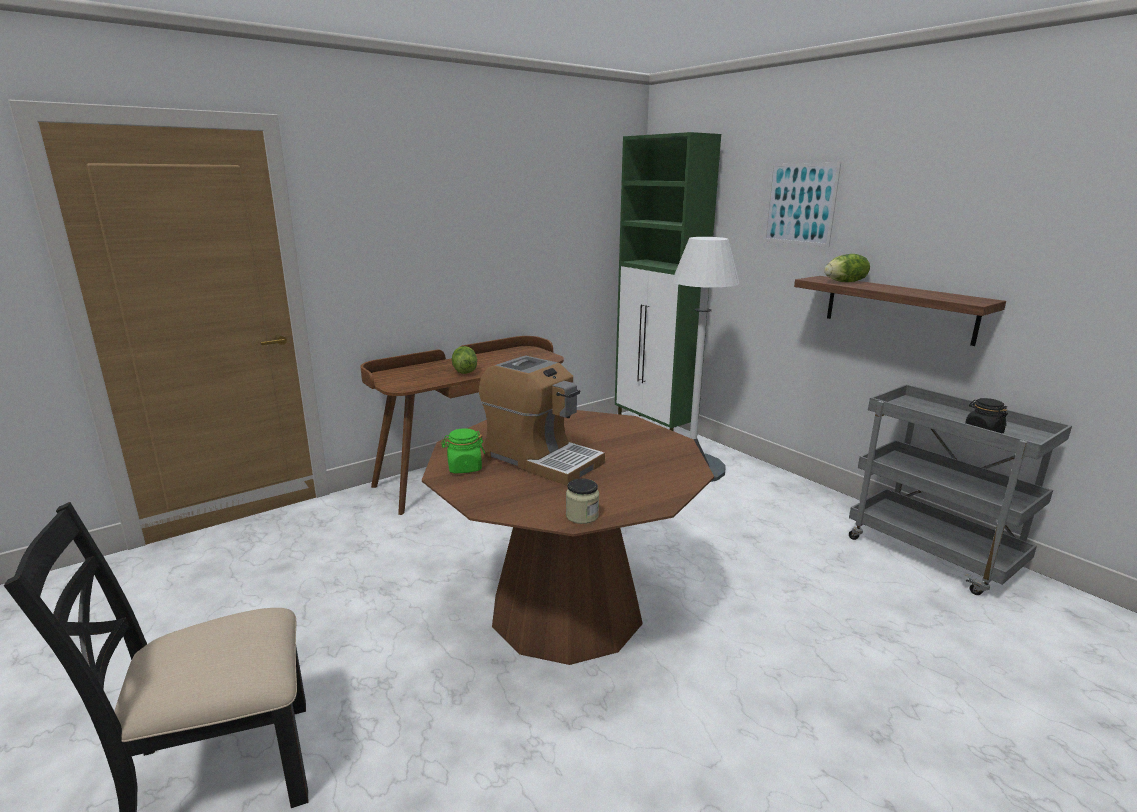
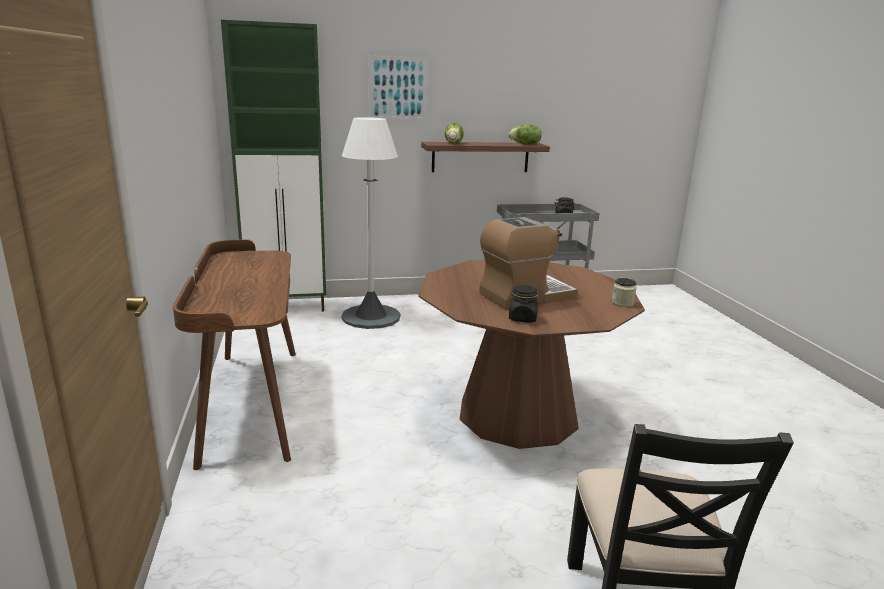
camera: 65 degrees left, 0 degrees up
(464, 371) = (257, 286): lettuce -> lettuce (525, 144)
(464, 468) = (522, 318): green jar -> black jar

